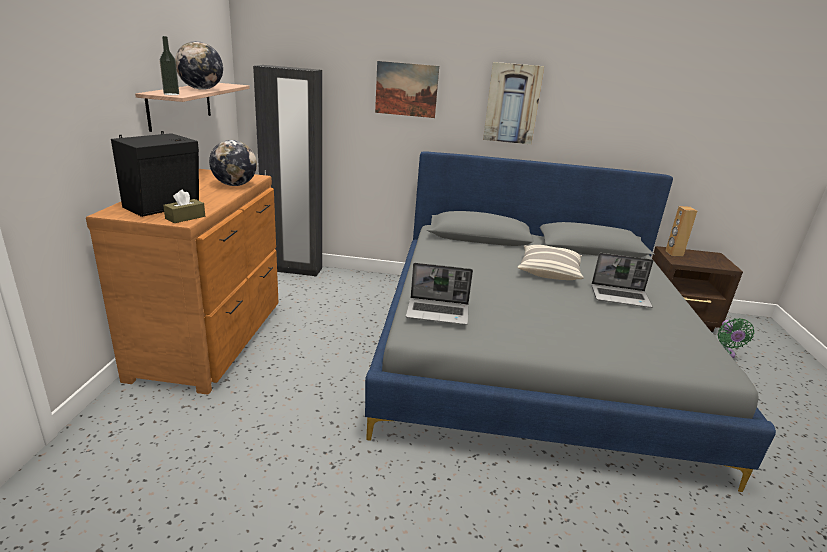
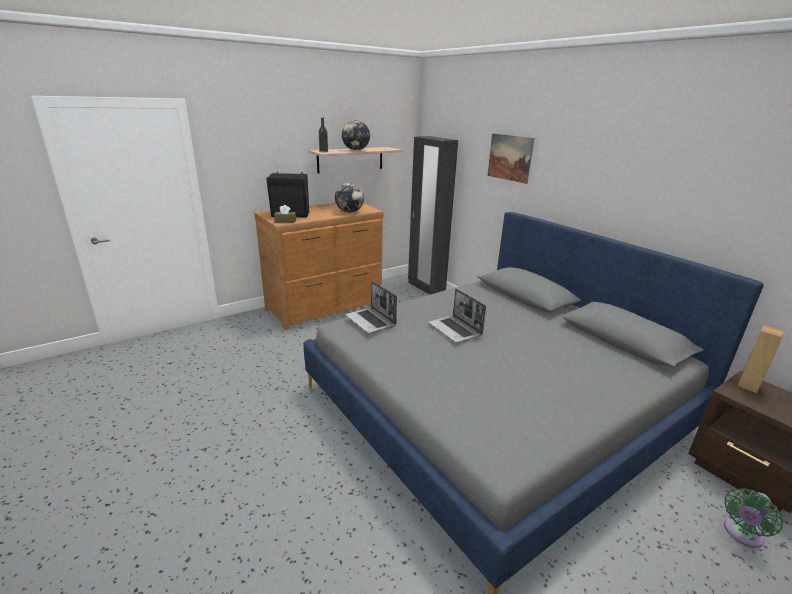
camera: 50 degrees right, 0 degrees up
(512, 103) = (590, 176): picture -> none
(548, 272) = (523, 336): pillow -> none
(621, 297) = (544, 378): laptop -> laptop (455, 330)

